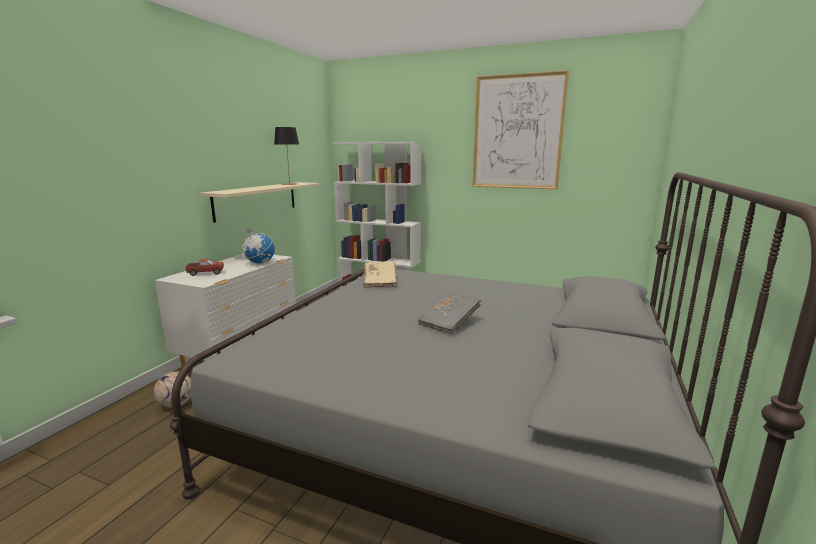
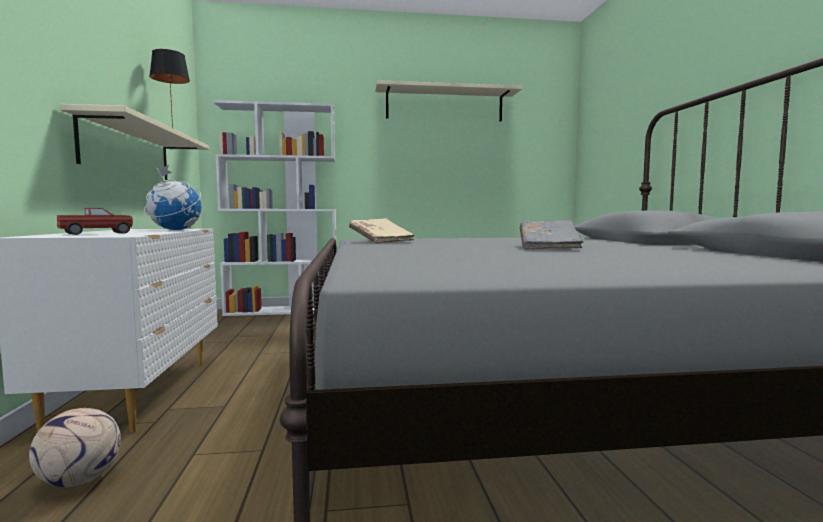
camera: 30 degrees left, 10 degrees down
(517, 132) = (444, 105): picture -> beige shelf

